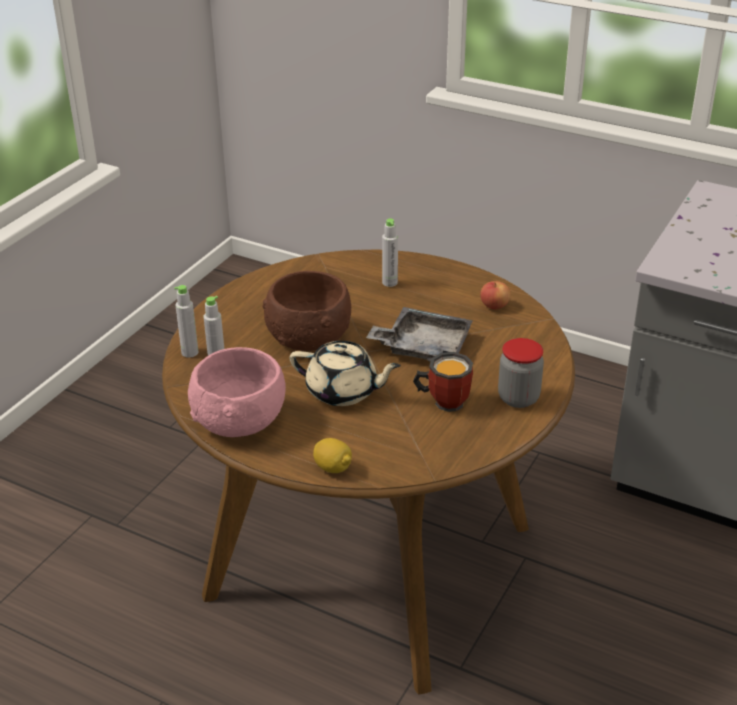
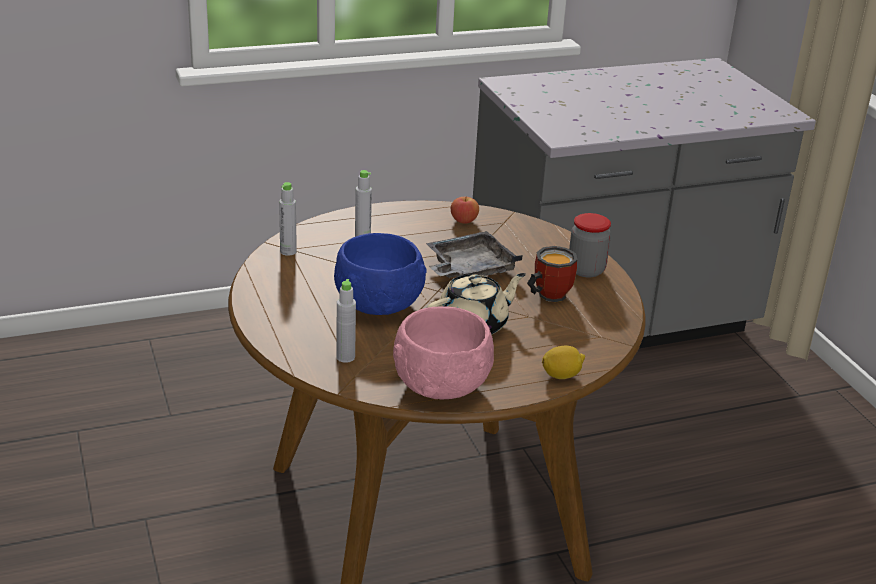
camera: 50 degrees left, 5 degrees down
(190, 352) = (305, 361): grey bottle -> grey bottle (288, 251)
(310, 338) = (379, 303): brown bowl -> blue bowl

